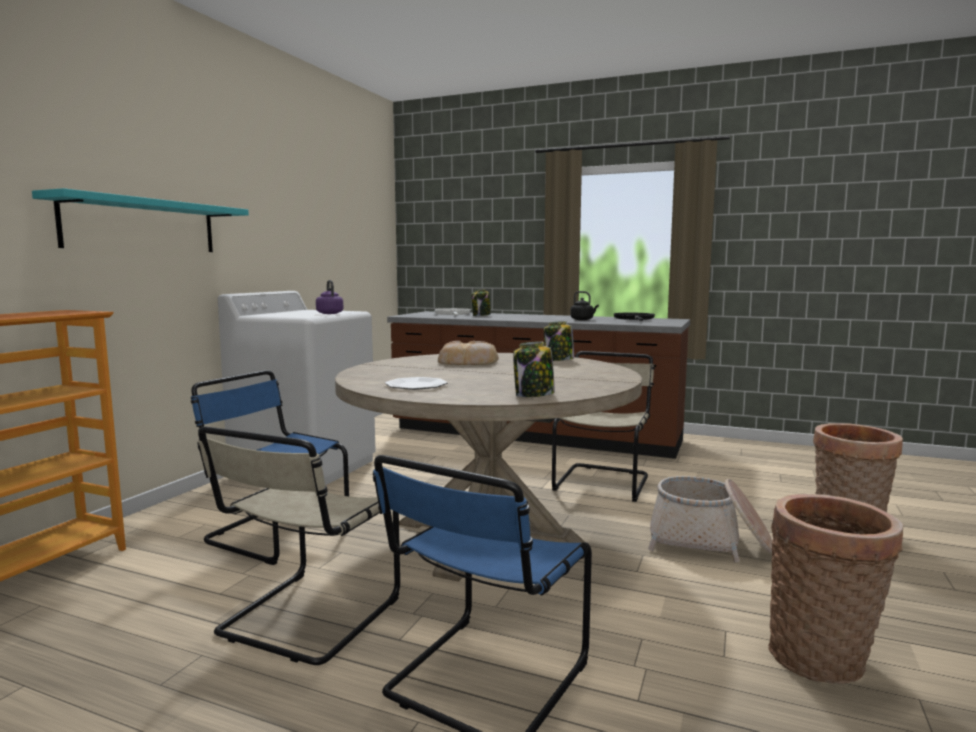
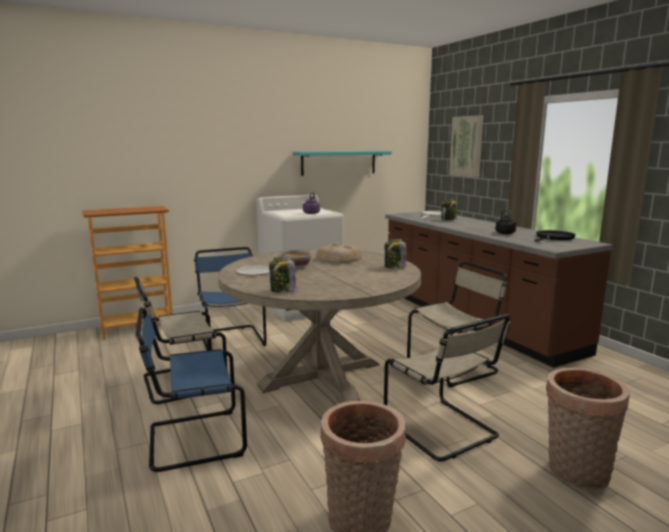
camera: 40 degrees right, 5 degrees up
(142, 226) = (210, 160): turquoise shelf -> turquoise shelf (339, 163)
(450, 374) = (295, 267): none -> bowl
(465, 227) = (466, 146): none -> picture
(709, 542) = (443, 431): basket -> beige chair

